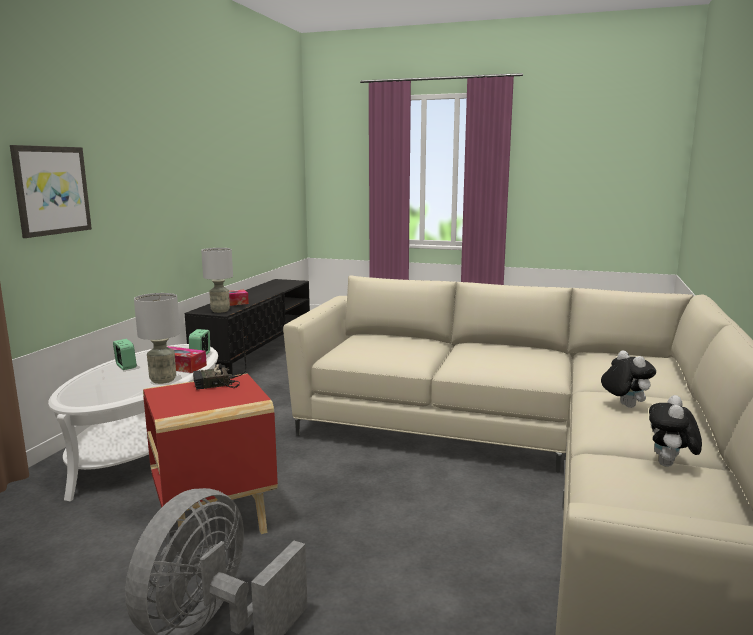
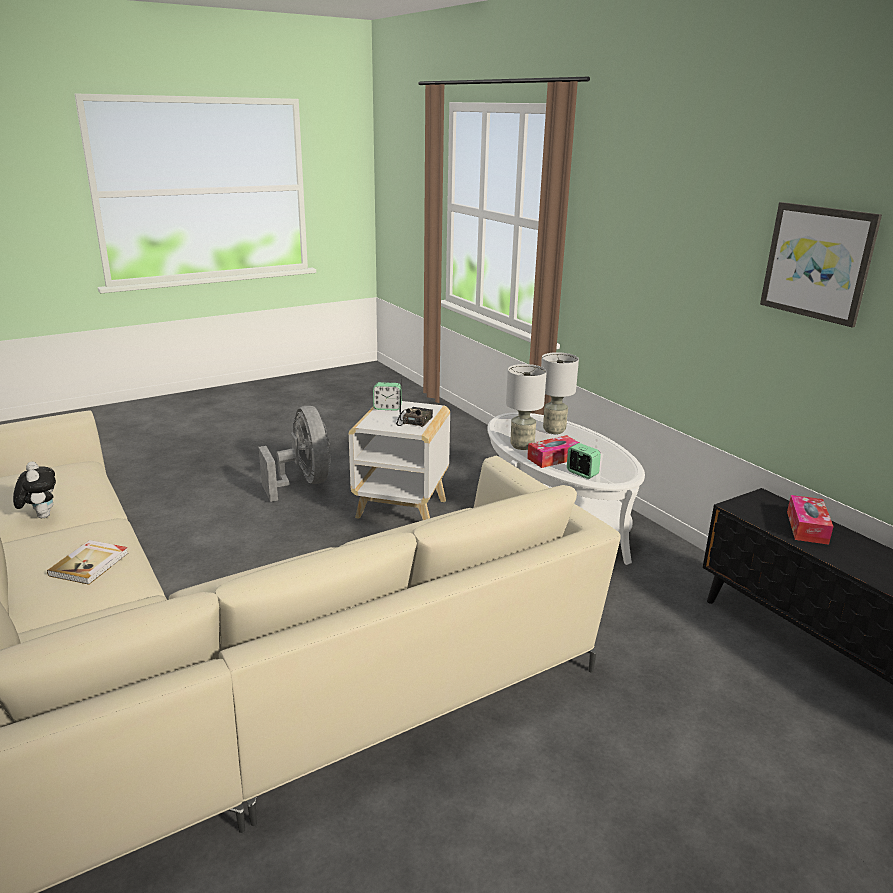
camera: 130 degrees right, 10 degrees up
(51, 190) = (637, 264): picture -> picture (818, 262)
(126, 366) = (584, 442): alarm clock -> alarm clock (387, 408)
(213, 516) = (403, 508): red side table -> white side table
(220, 310) = (754, 509): grey table lamp -> grey table lamp (554, 430)
(624, 406) = (90, 564): plush toy -> book

